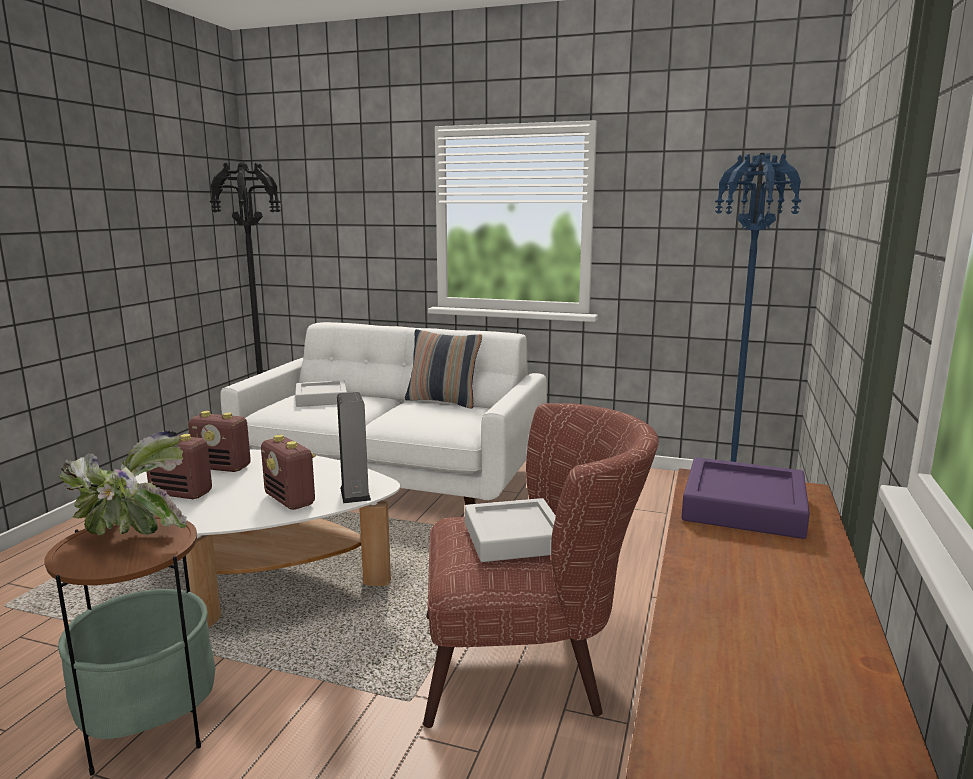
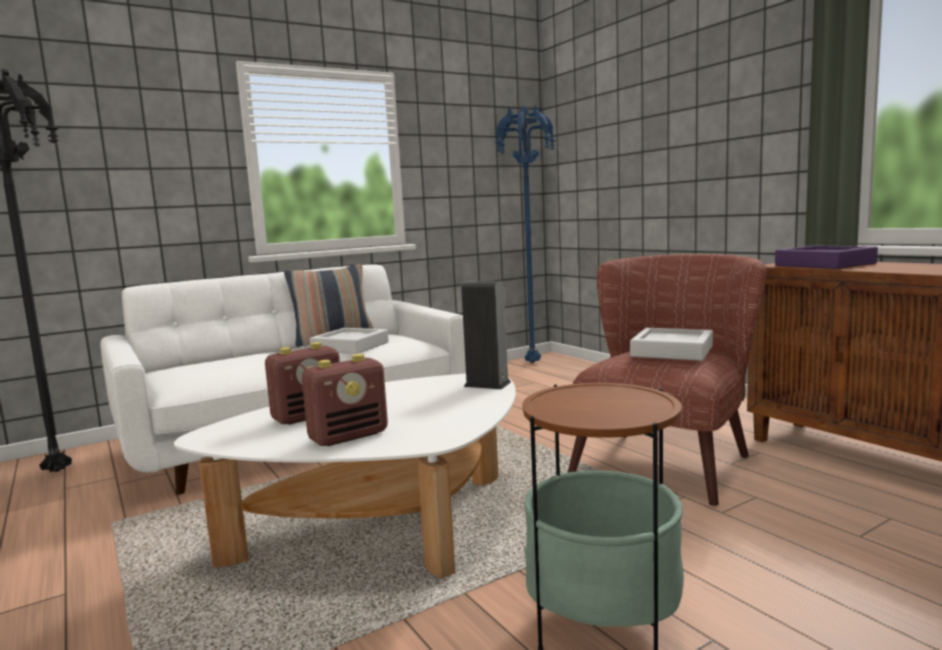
camera: 50 degrees left, 5 degrees down
(128, 538) = (583, 402): potted plant -> none
(290, 500) = (460, 402): radio -> none
(321, 399) = (212, 364): grey tray -> grey tray (350, 347)

